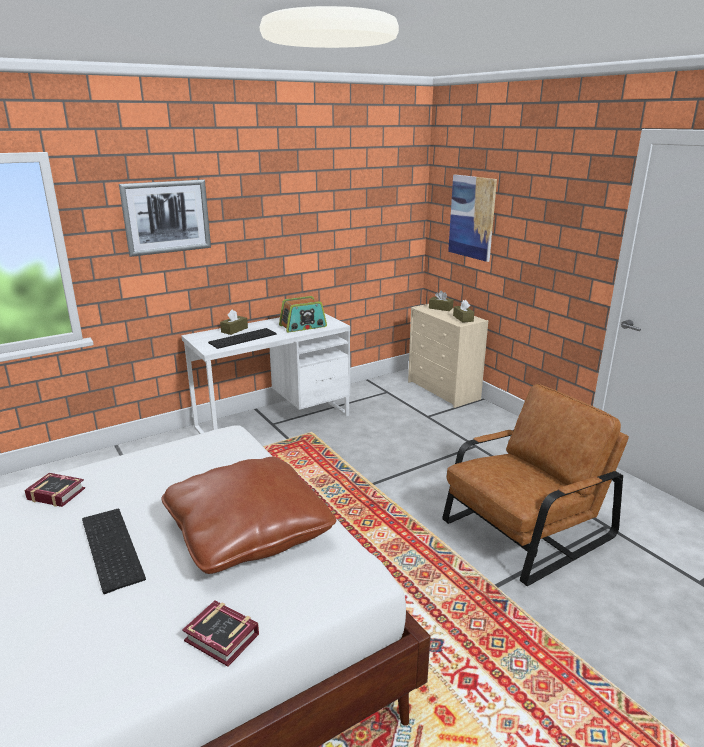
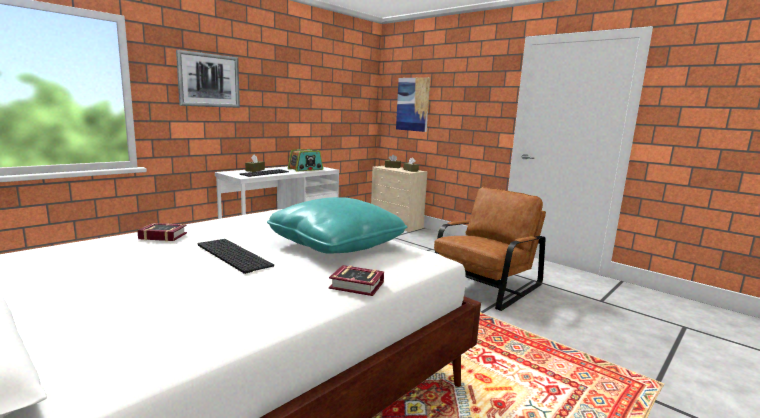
camera: 15 degrees left, 10 degrees down
(248, 531) = (336, 245): brown pillow -> turquoise pillow

